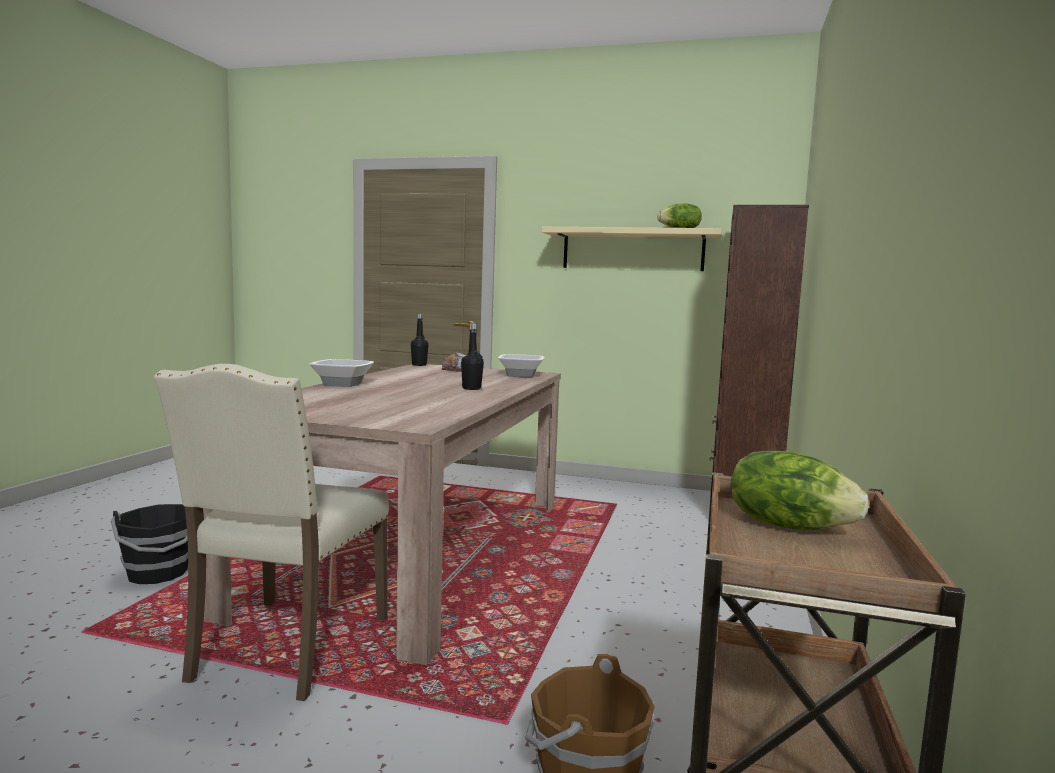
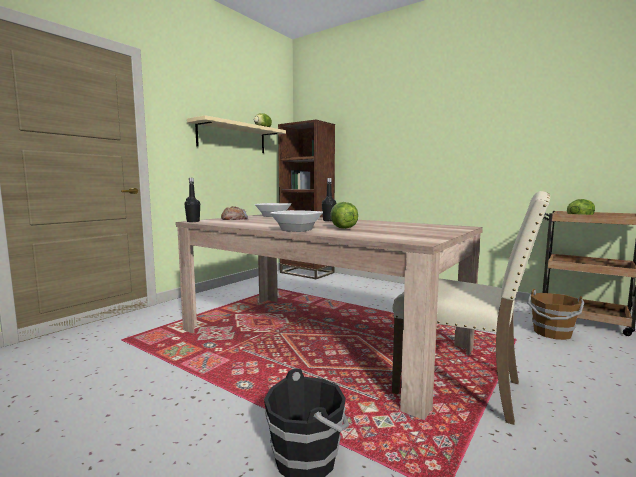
camera: 70 degrees left, 0 degrees up
(372, 392) = (342, 228): none -> lettuce

